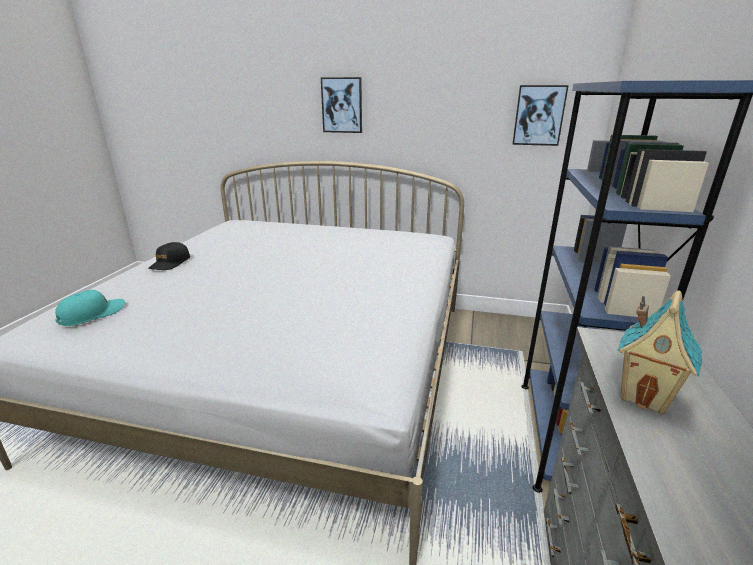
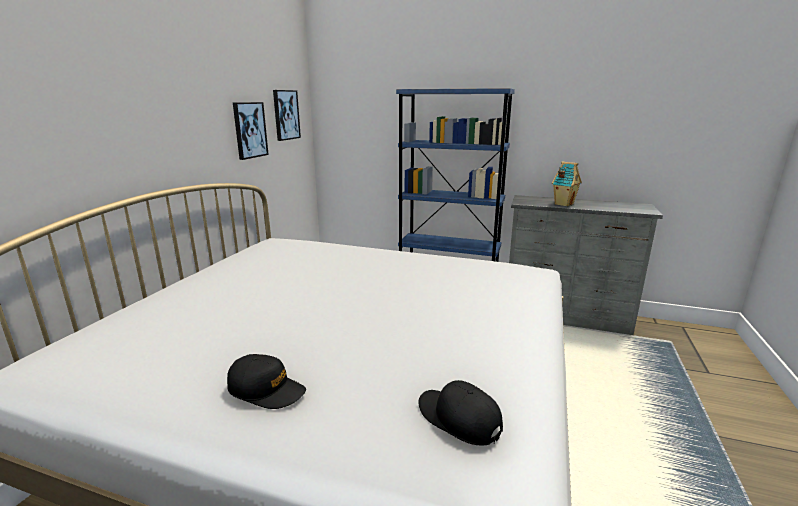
camera: 85 degrees left, 5 degrees down
(92, 314) = (458, 419): turquoise cap -> black cap
(342, 105) = (135, 113): picture -> picture (249, 130)

